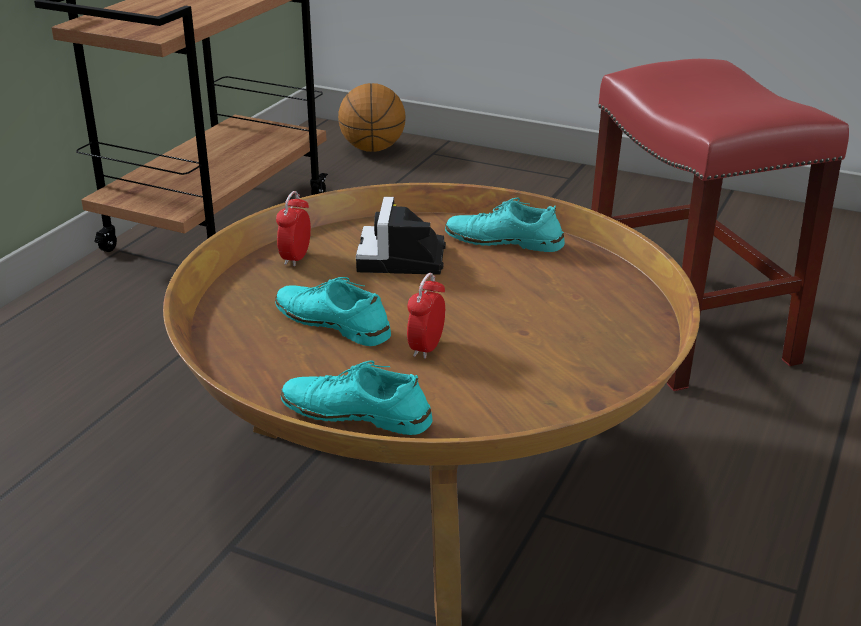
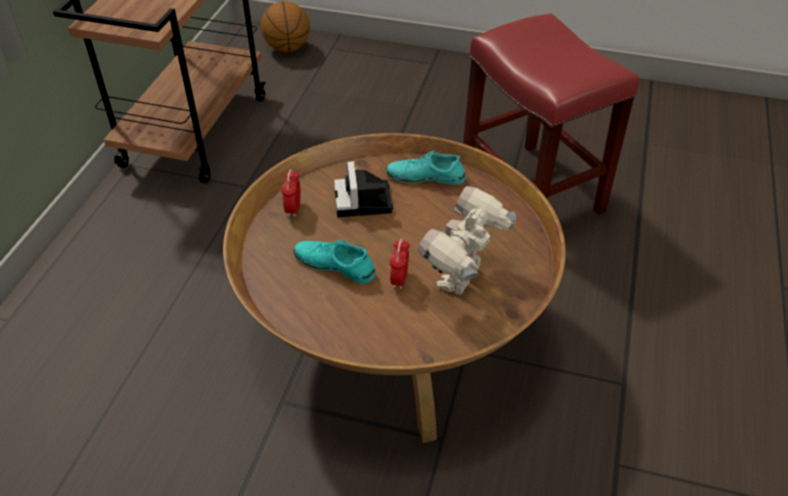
camera: 10 degrees left, 15 degrees up
(356, 413) = (371, 340): turquoise shoe -> none
(526, 356) = (462, 278): none -> toy robot

